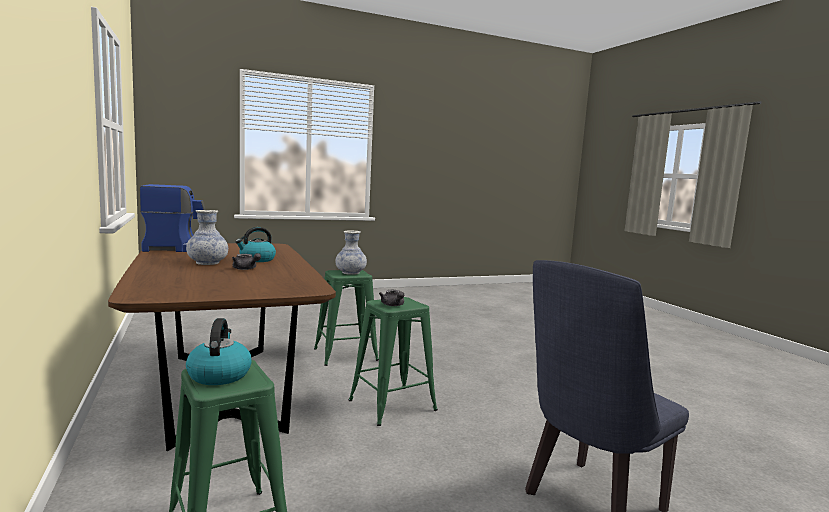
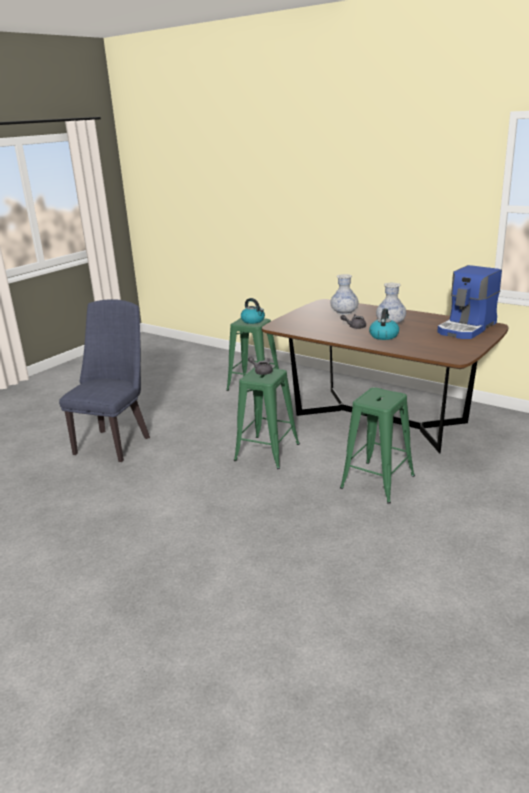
camera: 150 degrees right, 15 degrees up
(350, 273) = (378, 398): vase -> vase (344, 312)

